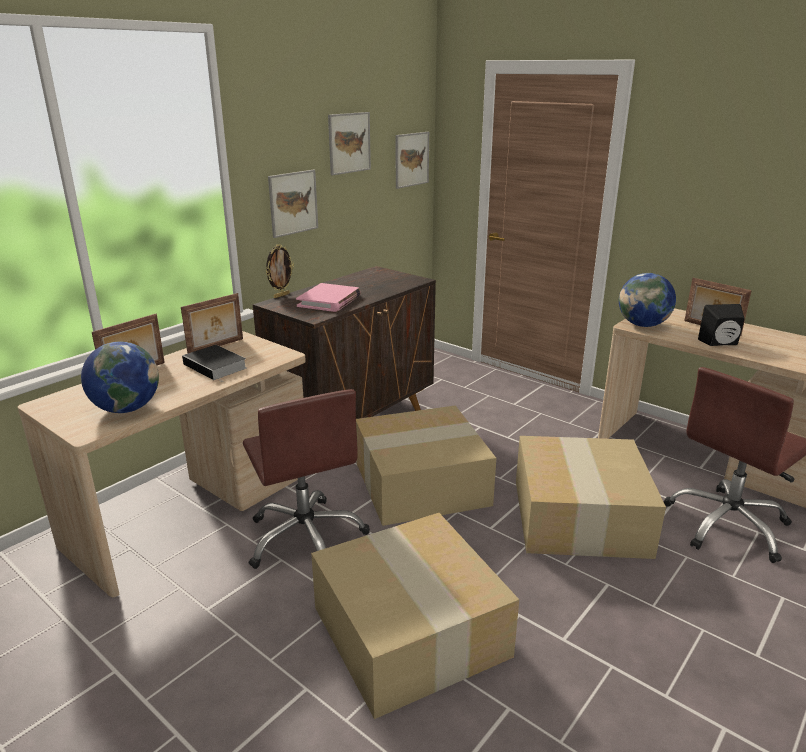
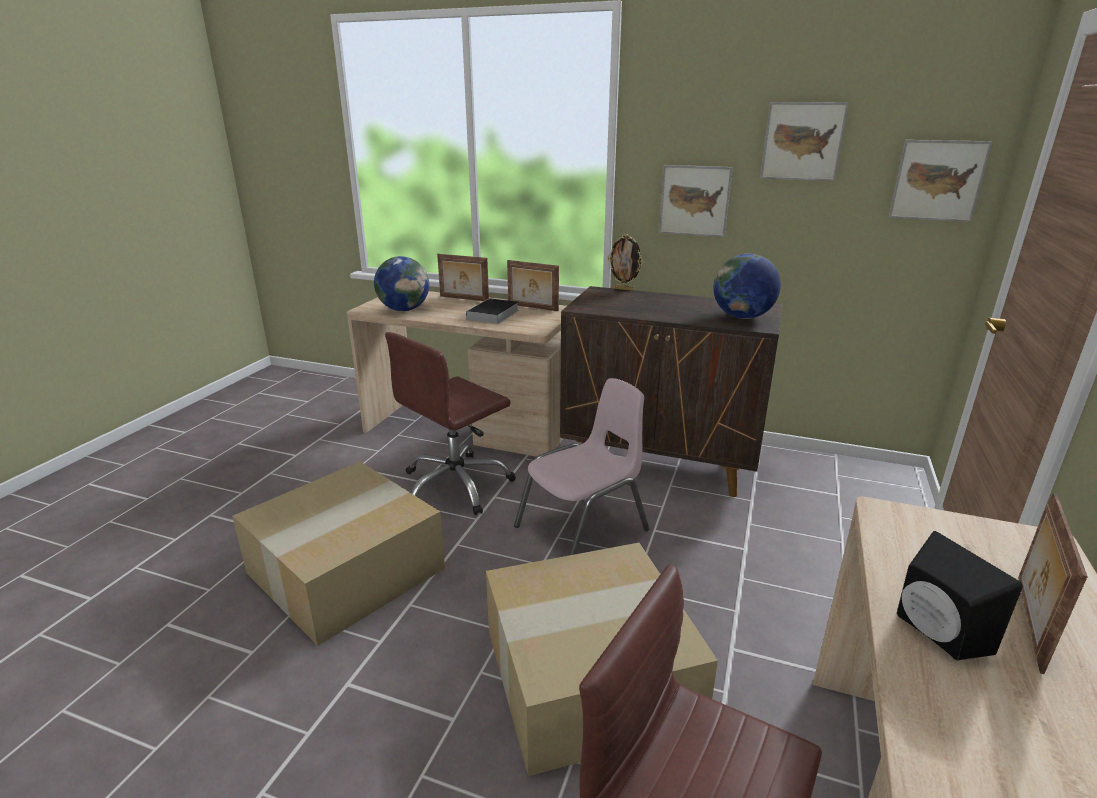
camera: 70 degrees right, 0 degrees up
(329, 301) = (631, 305): pink book -> none
(422, 482) = (583, 529): cardboard box -> pink chair
(643, 325) = (911, 526): globe -> globe (742, 317)

